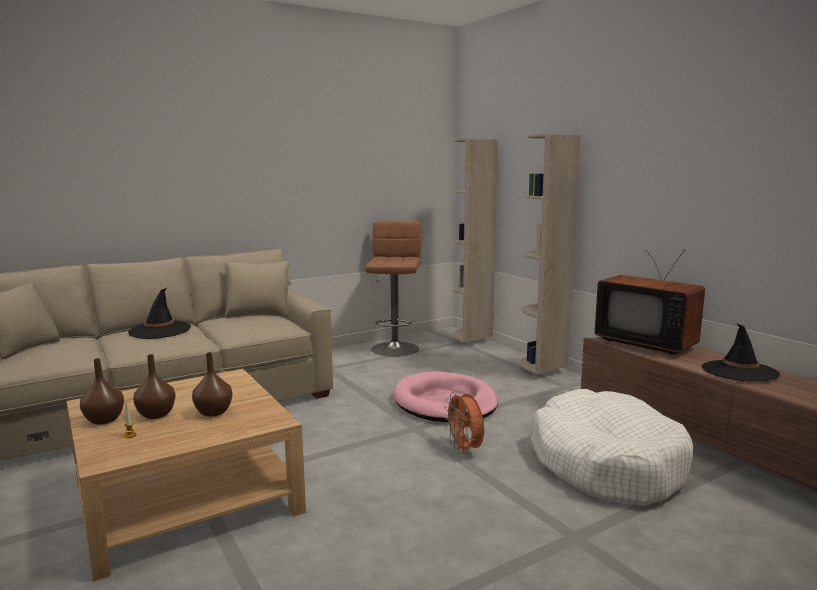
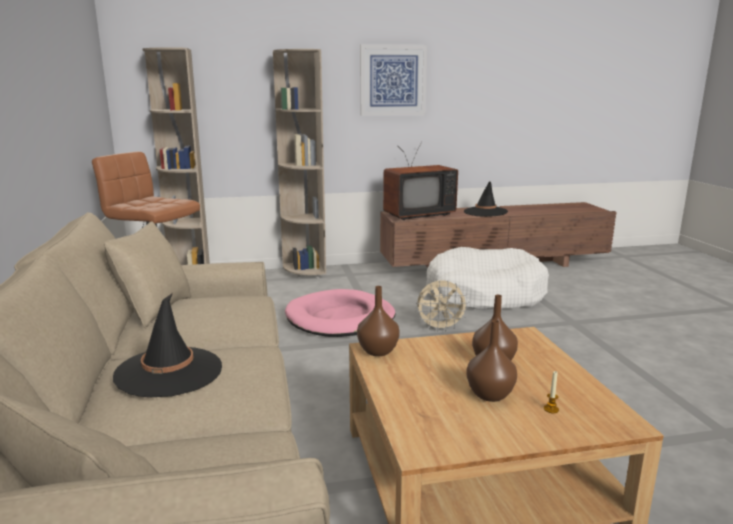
camera: 70 degrees left, 5 degrees up
(105, 420) = (497, 429): brown vase -> brown vase (377, 351)
(465, 450) = (440, 328): orange fan -> beige fan
(661, 166) = (393, 80): none -> picture

